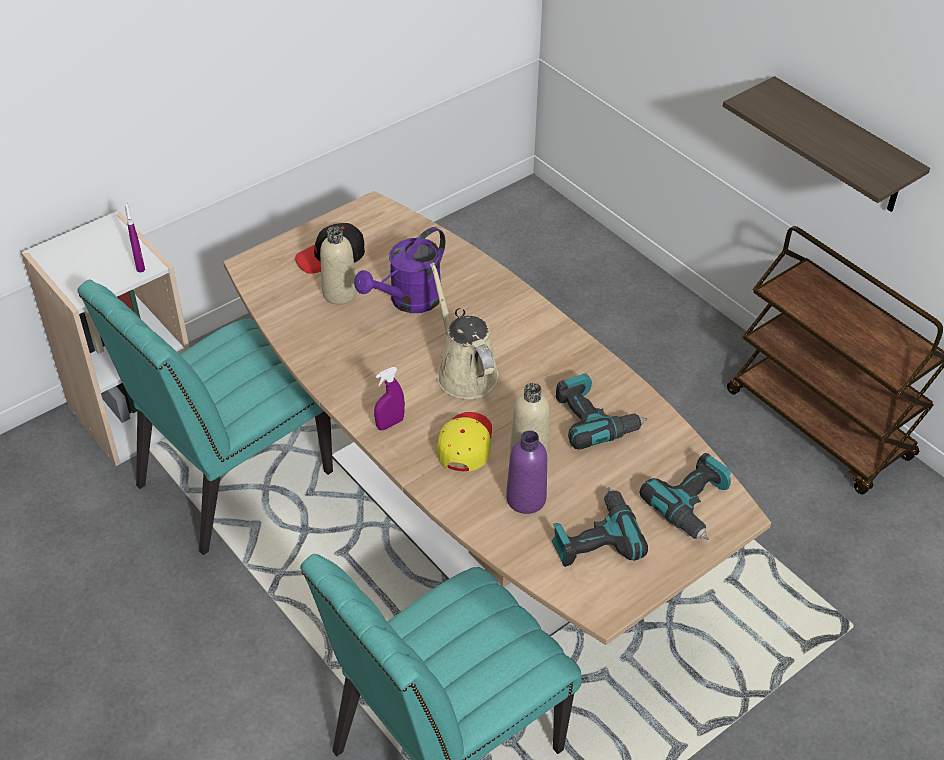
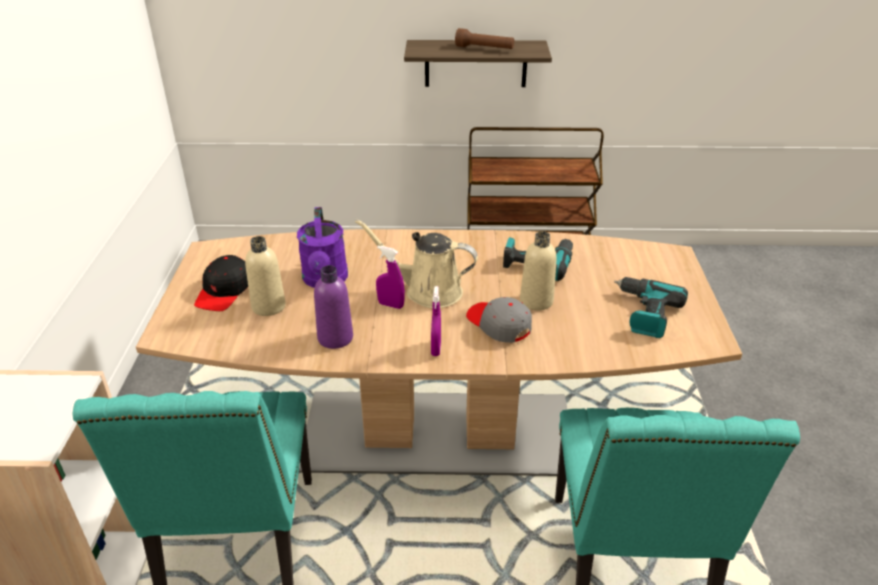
camera: 50 degrees left, 10 degrees down
(139, 265) = (66, 390): purple spray bottle -> purple spray bottle (391, 305)
(465, 444) = (498, 324): yellow cap -> grey cap
(526, 499) = (580, 324): purple bottle -> purple bottle (335, 338)
(693, 505) = (651, 264): power drill -> none
(829, 139) = (484, 49): none -> brown flashlight

